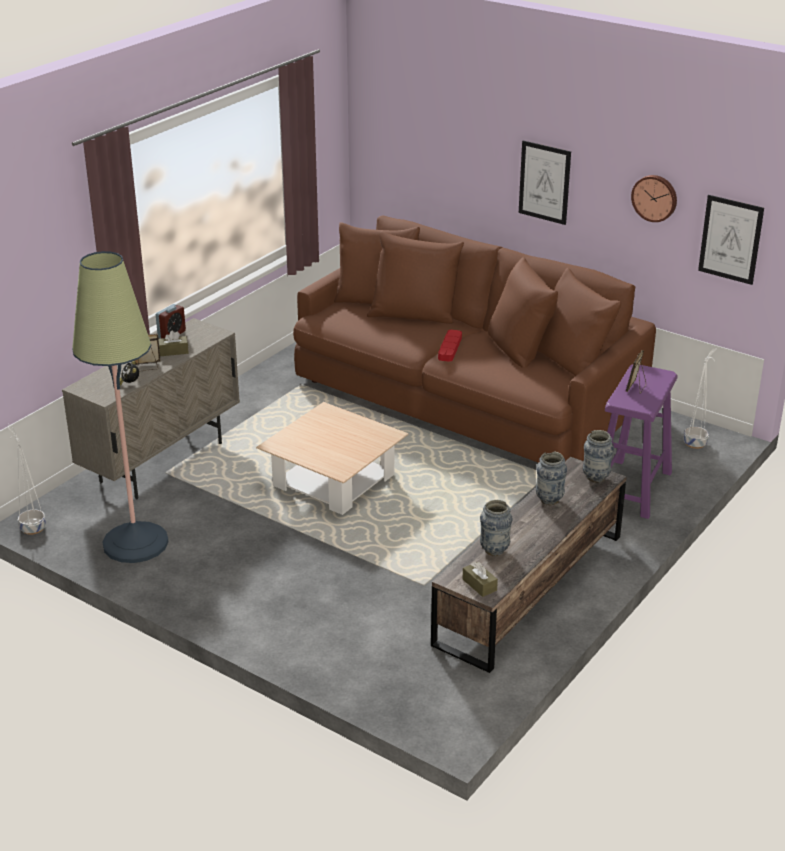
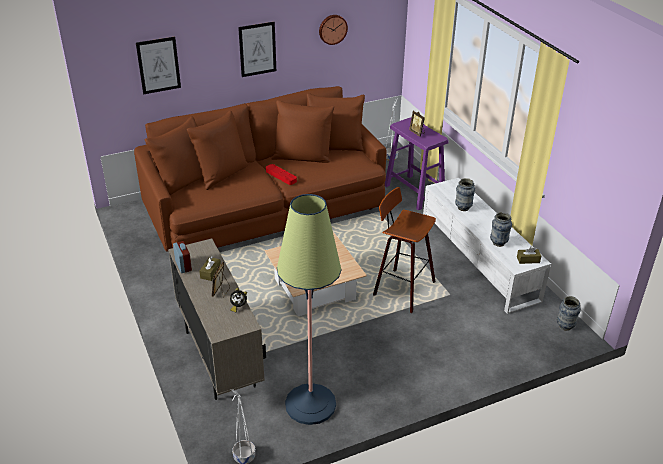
camera: 60 degrees left, 5 degrees up
(397, 543) = (401, 289): none -> stool
(529, 589) = (478, 260): brown tv stand -> white tv stand
(595, 477) = (453, 186): vase -> vase (565, 326)
(730, 239) = (379, 35): picture -> picture (158, 65)

